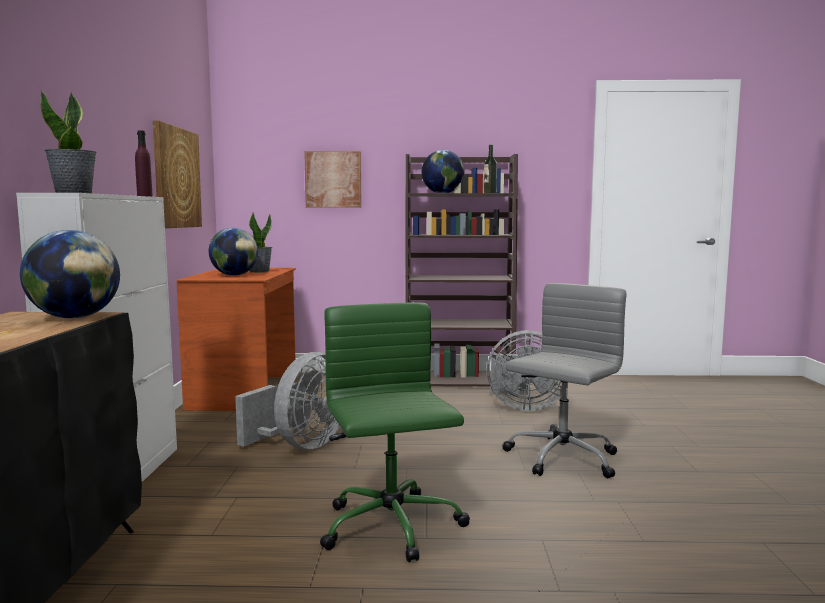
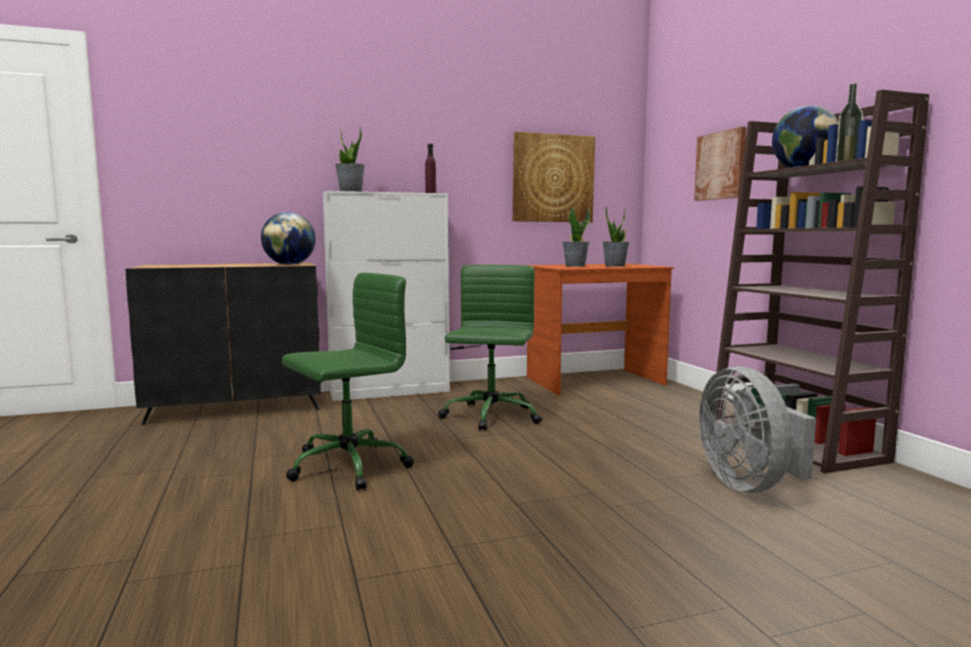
camera: 70 degrees right, 0 degrees up
(234, 275) = (575, 266): globe -> potted plant
(302, 445) = (490, 417): grey fan -> green office chair
(561, 458) = (571, 520): grey office chair -> none

